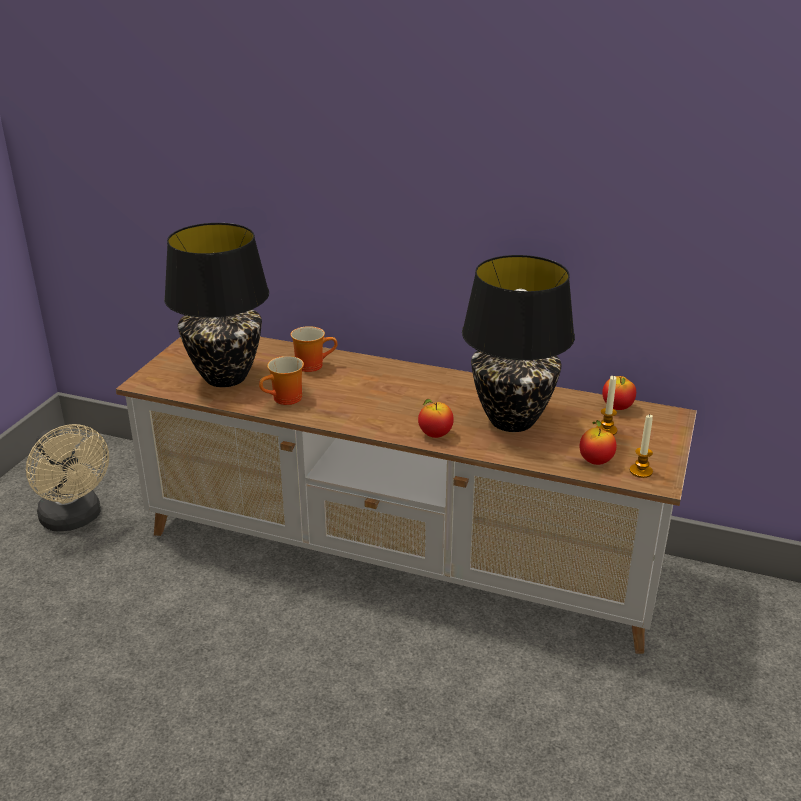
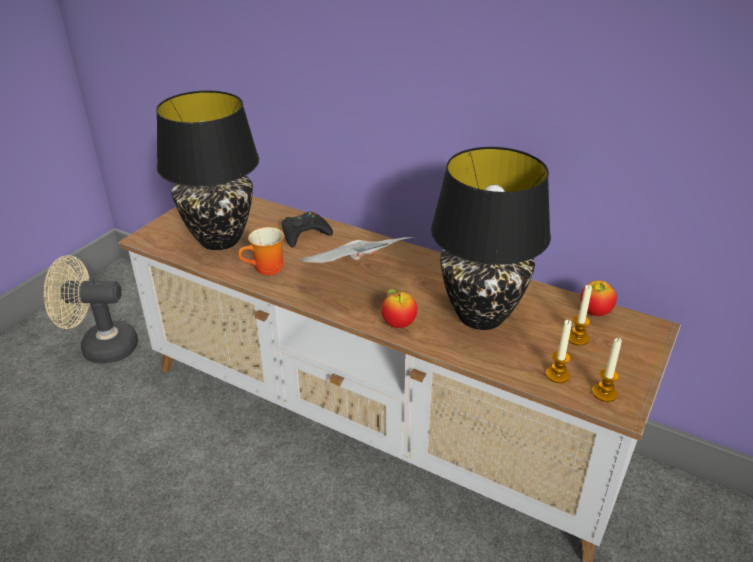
camera: 10 degrees right, 5 degrees up
(75, 519) = (101, 347): beige fan -> beige fan turned 120 degrees clockwise
(312, 364) = (304, 234): mug -> black game controller
(377, 397) = (355, 275): none -> newspaper
(595, 461) = (557, 375): apple -> candle

